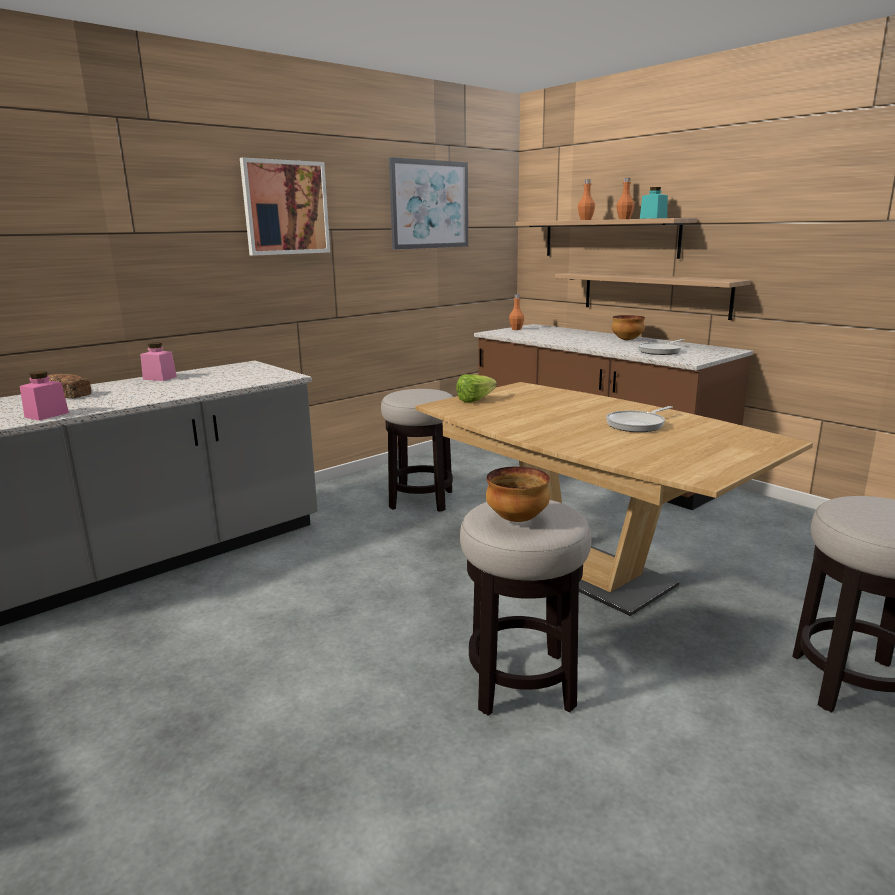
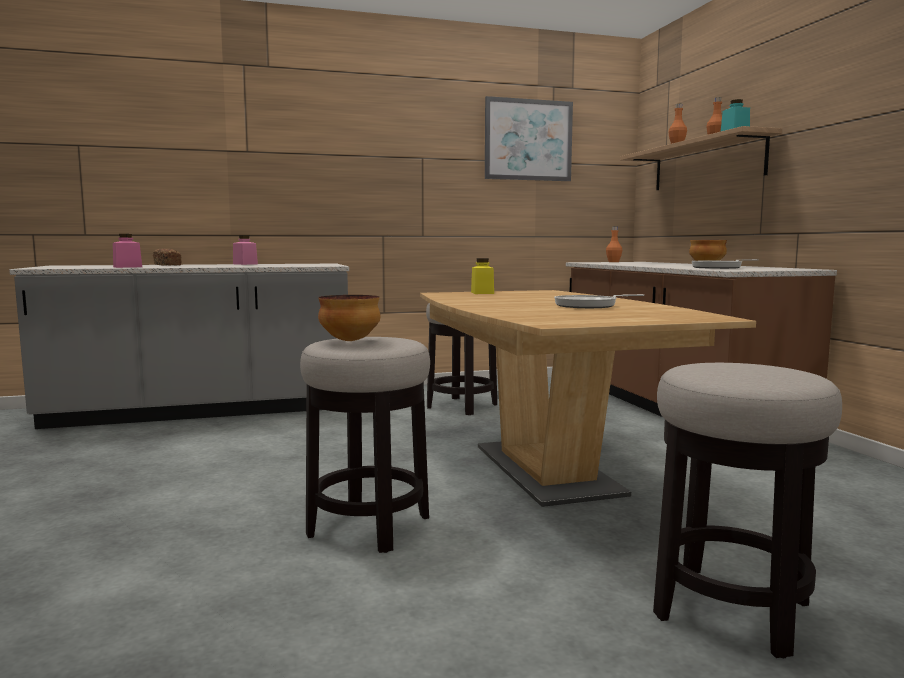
camera: 25 degrees right, 10 degrees down
(285, 208) = (379, 137): picture -> none
(479, 400) = (482, 293): lettuce -> yellow jar
(654, 294) = (744, 217): shelf -> none

